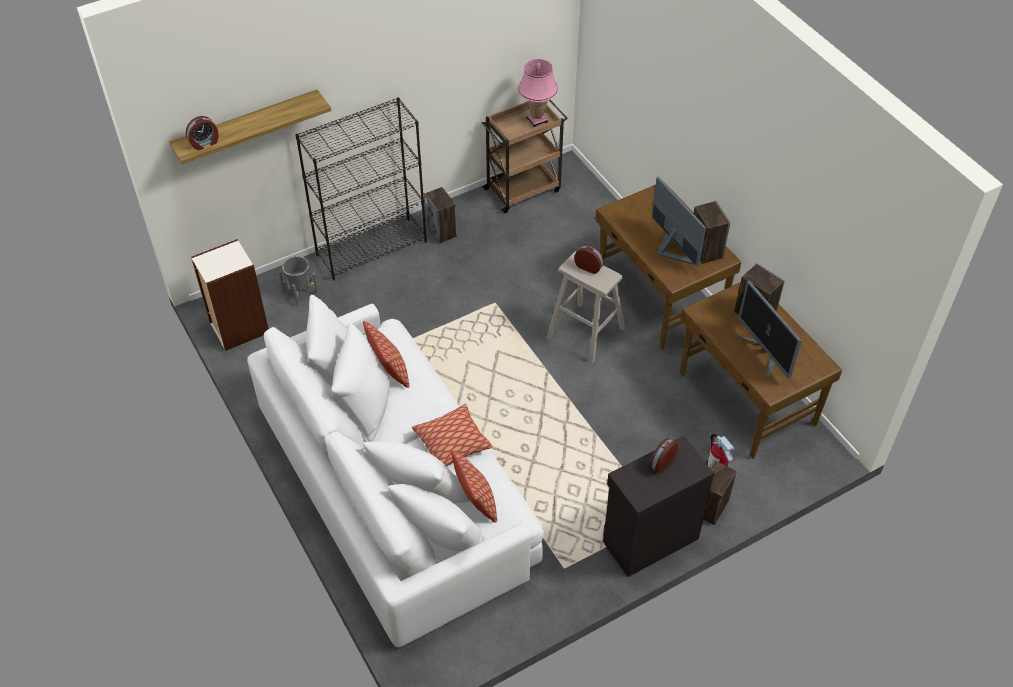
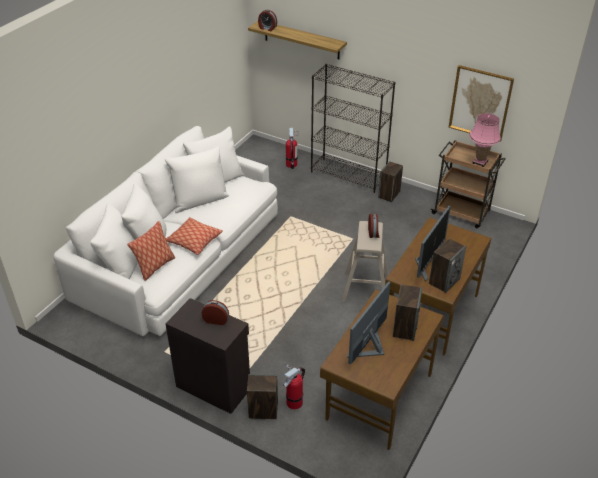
camera: 60 degrees right, 10 degrees down
(238, 328) = (247, 156): bookcase -> none
(300, 292) = (291, 164): grey planter -> fire extinguisher
(389, 371) = (230, 197): pillow -> none
(503, 56) = (480, 103): none -> picture

